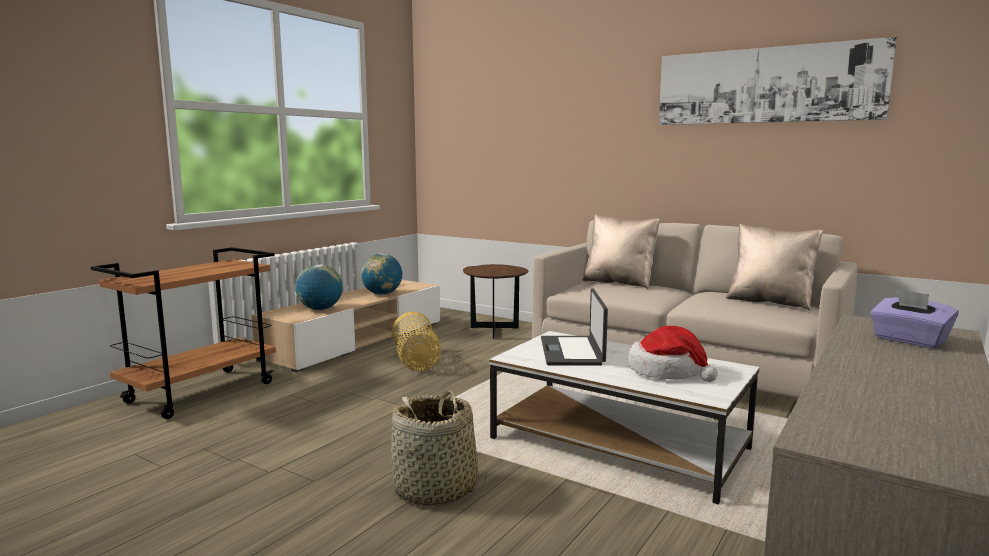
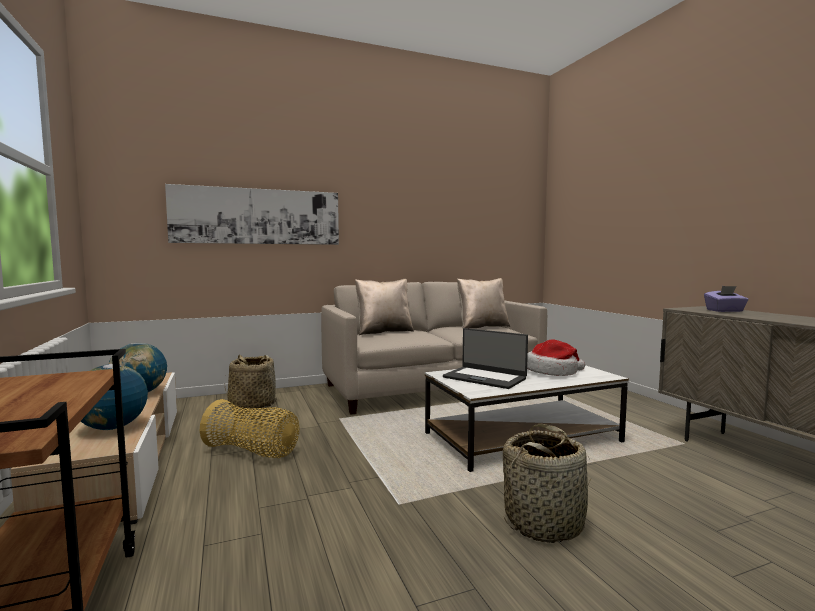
camera: 55 degrees left, 5 degrees down
(495, 332) = (252, 405): brown side table -> basket
(766, 85) = (438, 189): picture -> picture (257, 216)

